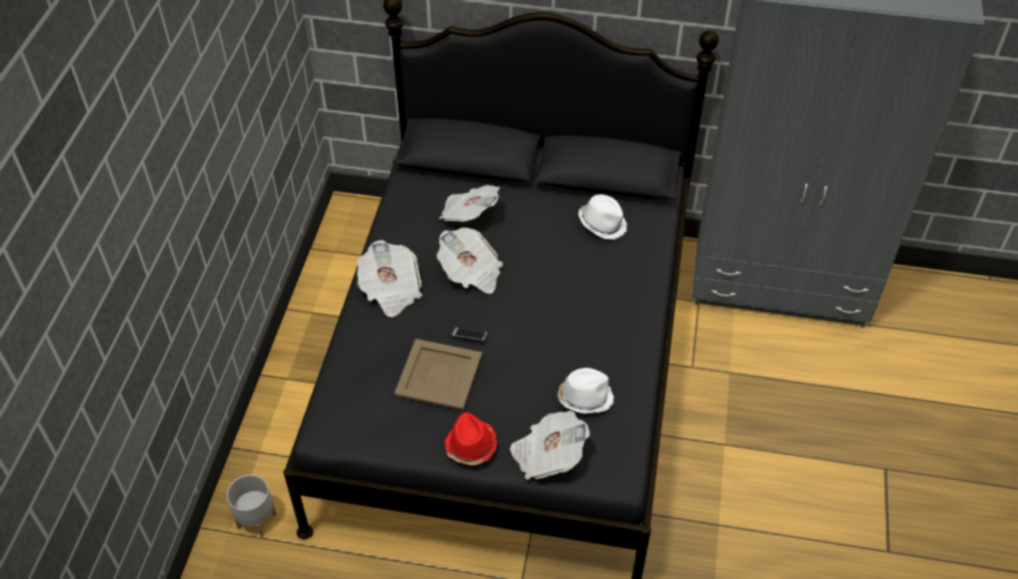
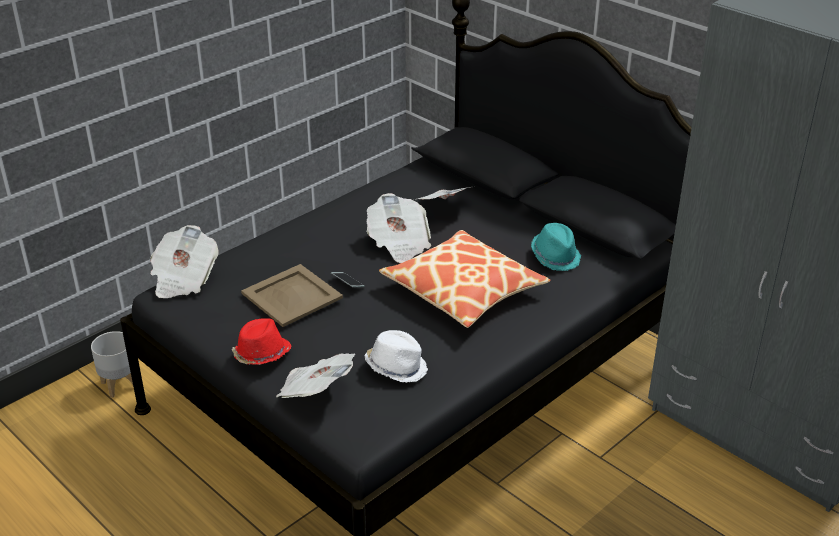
camera: 35 degrees right, 15 degrees down
(391, 290) = (321, 229): newspaper -> newspaper (183, 279)
(565, 295) = (463, 291): none -> pillow
(602, 223) = (555, 256): white hat -> turquoise hat

